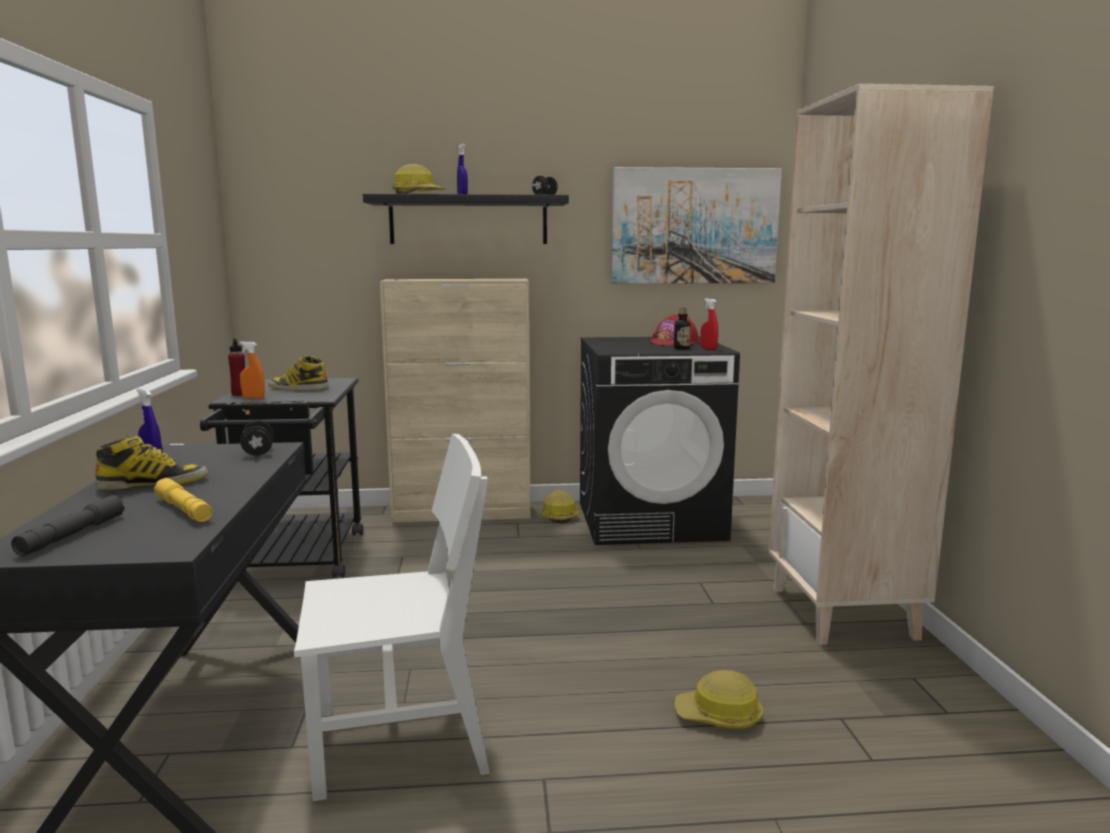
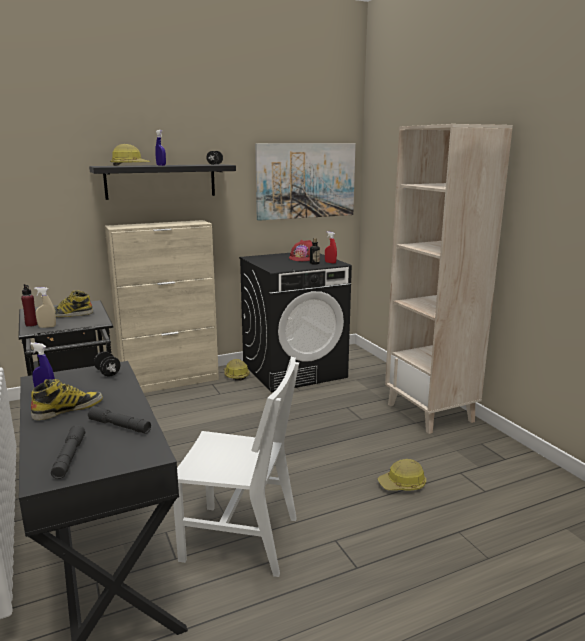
camera: 20 degrees left, 5 degrees up
(184, 510) = (120, 426): yellow flashlight -> grey flashlight
(253, 398) = (47, 327): orange spray bottle -> beige spray bottle
(400, 741) = (240, 539): white chair -> white chair turned 45 degrees clockwise

